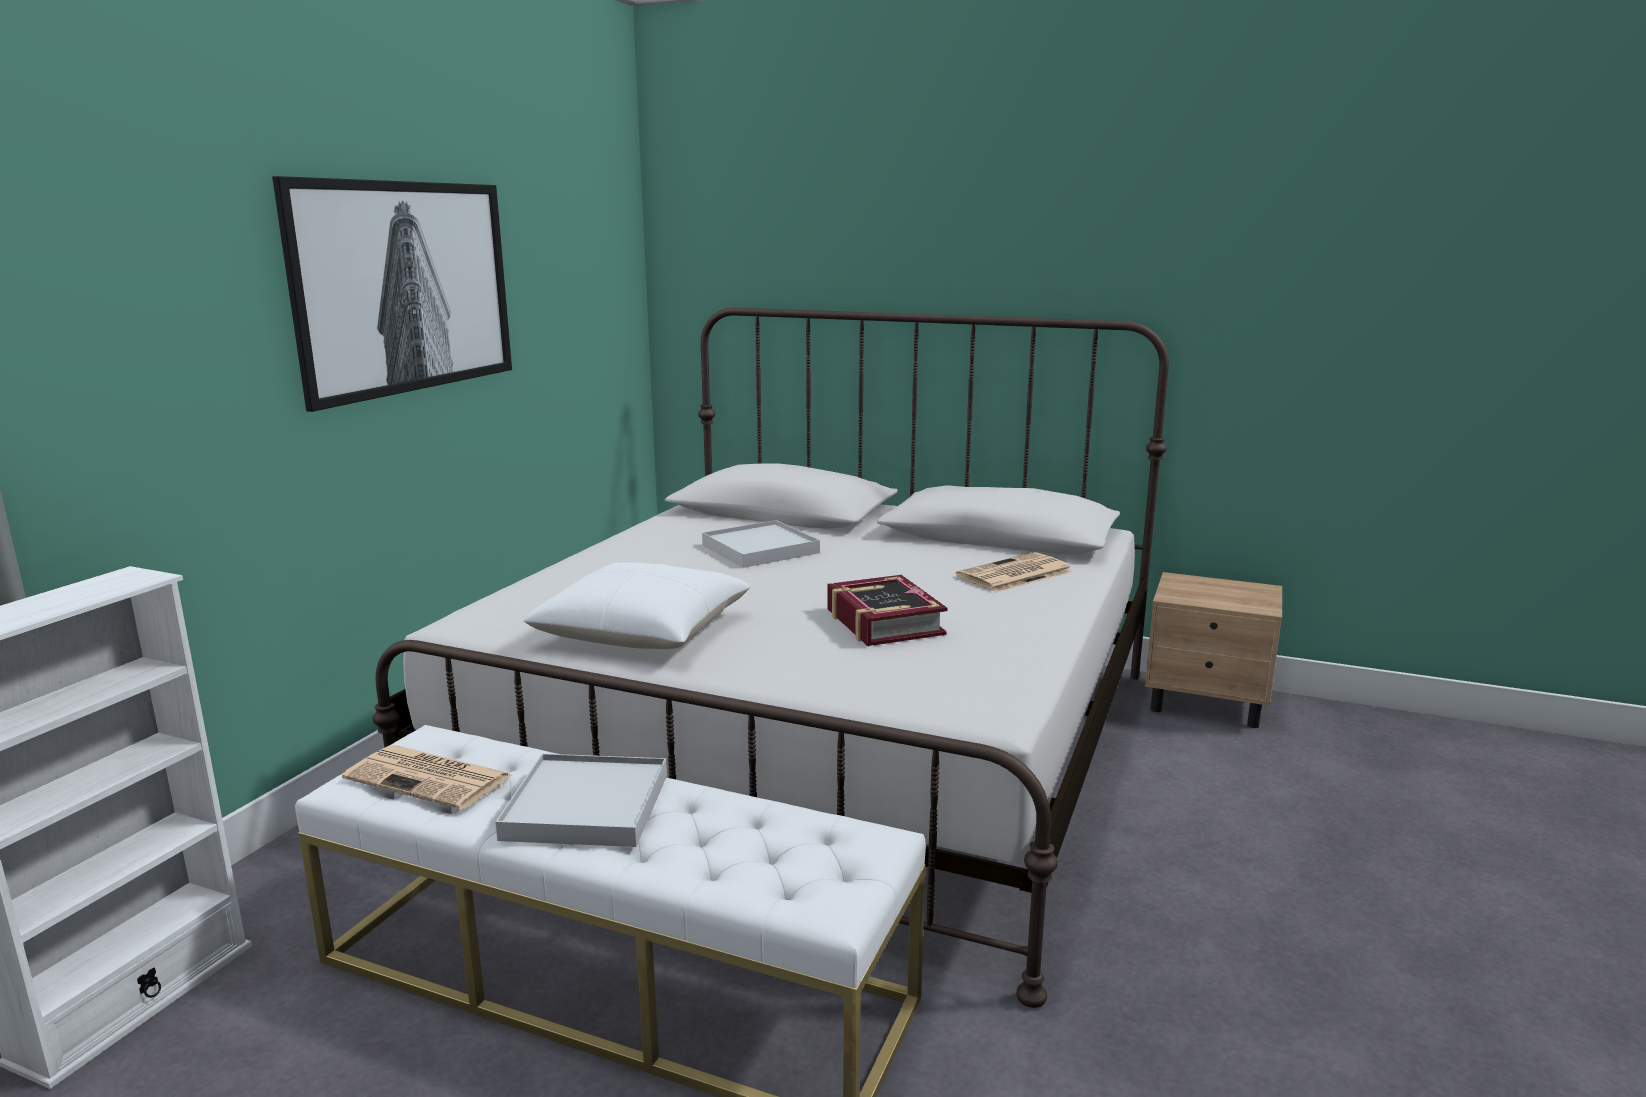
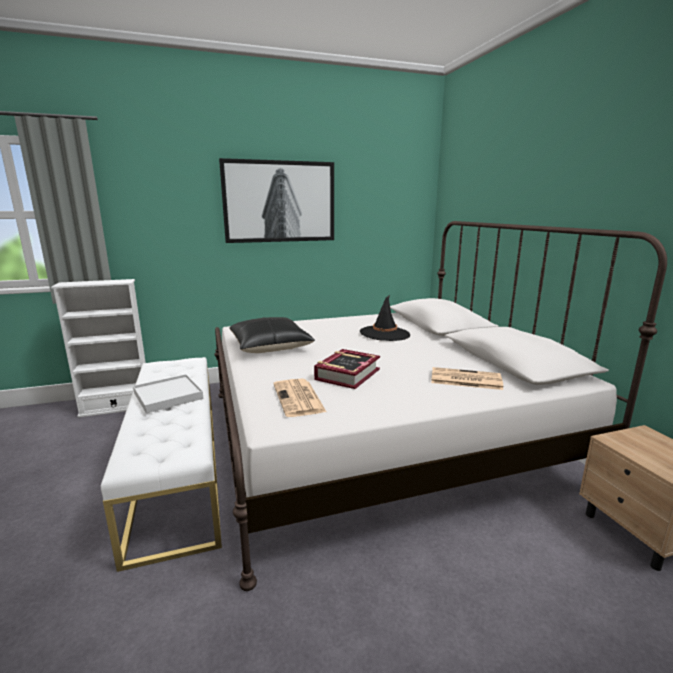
camera: 50 degrees right, 0 degrees up
(431, 778) = (166, 370): newspaper -> newspaper (299, 398)
(643, 631) = (270, 346): white pillow -> black pillow
(760, 549) = (384, 334): white tray -> black hat

